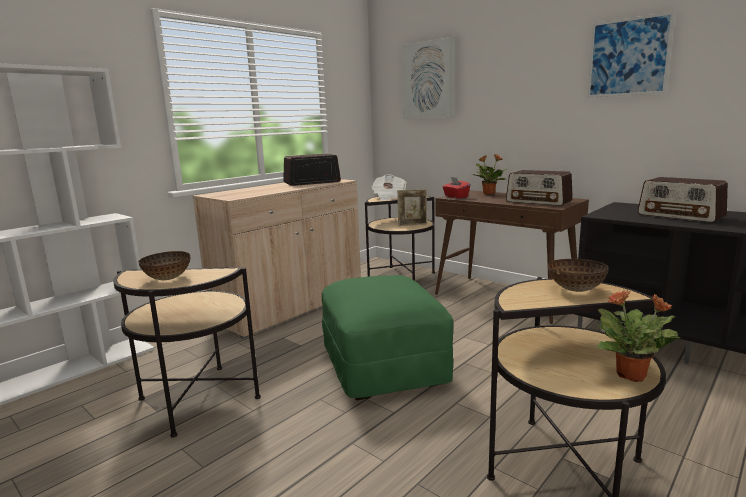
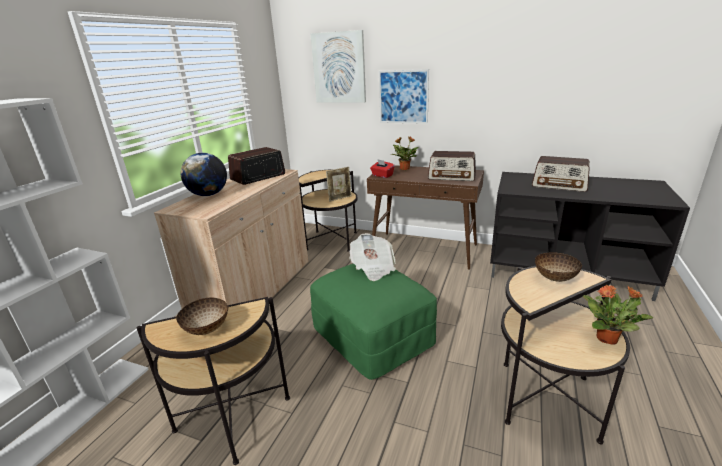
camera: 20 degrees left, 10 degrees up
(251, 189) = (208, 195): none -> globe
(388, 197) = (314, 175): newspaper -> newspaper (373, 268)
(628, 57) = (513, 59): picture -> picture (403, 97)

